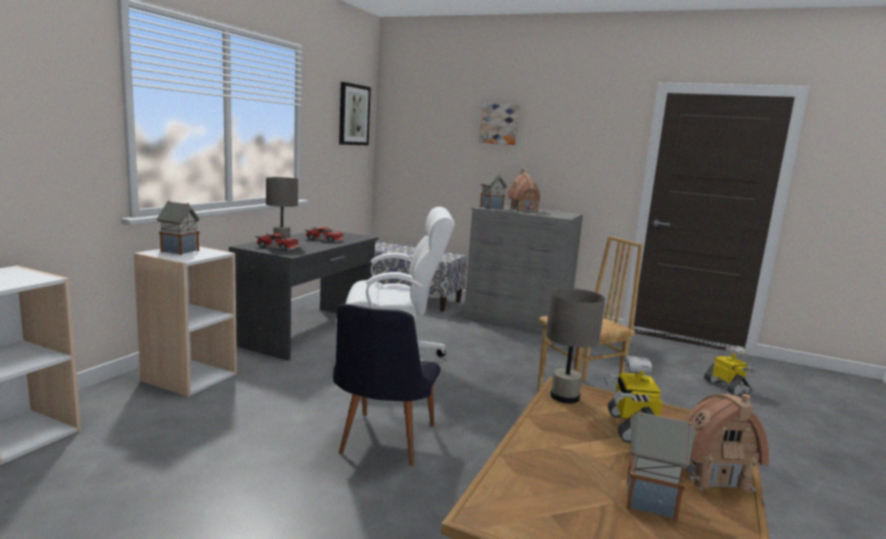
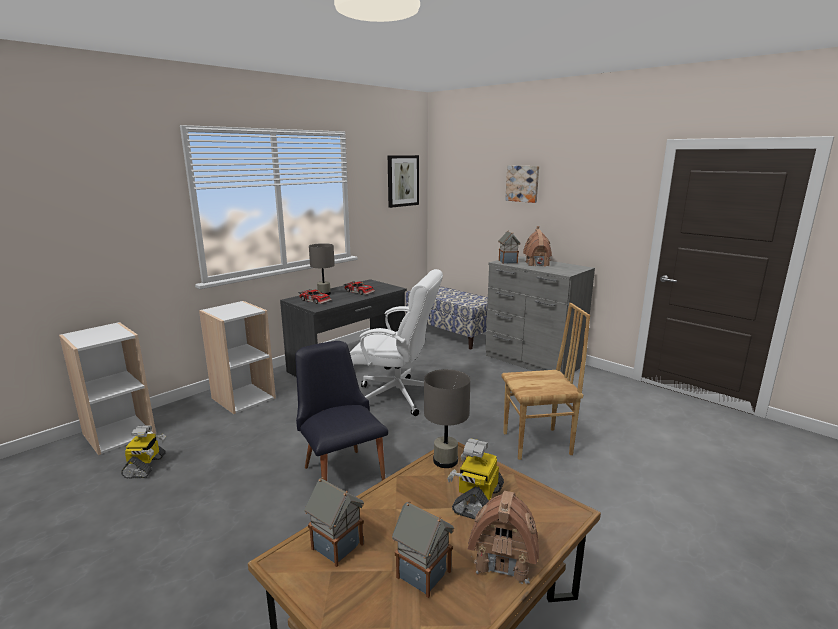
camera: 20 degrees right, 5 degrees up
(179, 251) = (230, 308): toy house -> toy house (336, 546)
(382, 443) = (341, 470): black chair -> black chair turned 120 degrees clockwise
(727, 387) = (702, 451): toy robot -> toy robot (146, 466)

